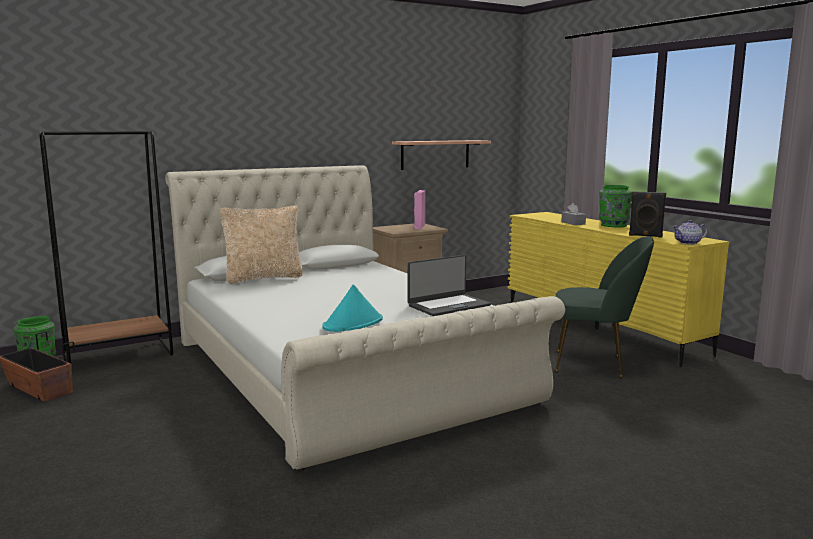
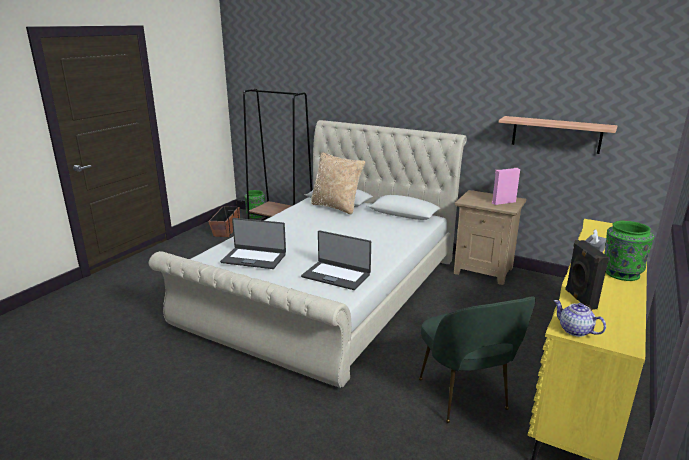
camera: 60 degrees right, 10 degrees up
(353, 323) = (254, 258): turquoise hat -> laptop

